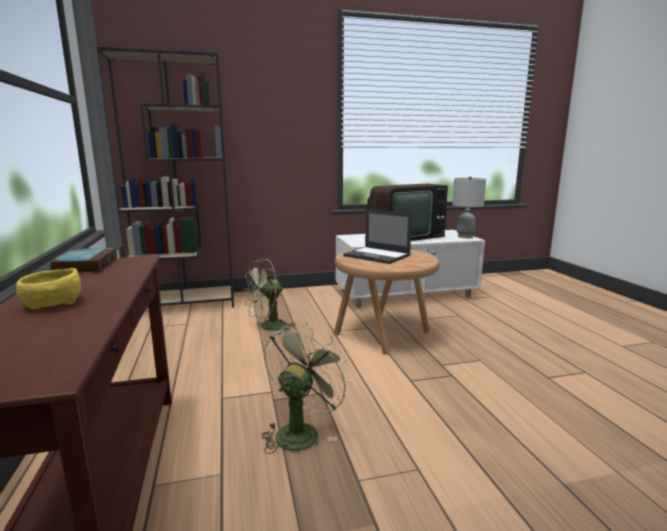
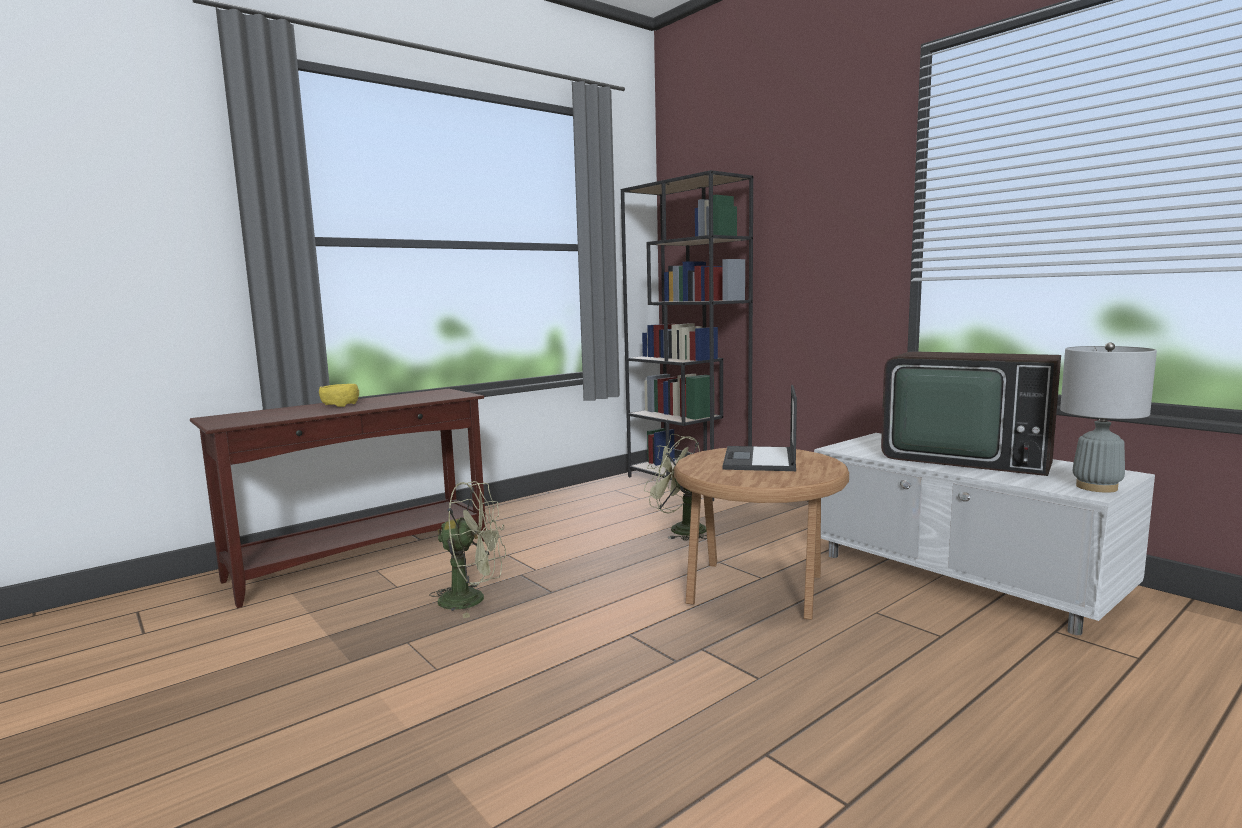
camera: 65 degrees right, 5 degrees down
(86, 265) = (436, 392): book -> none

